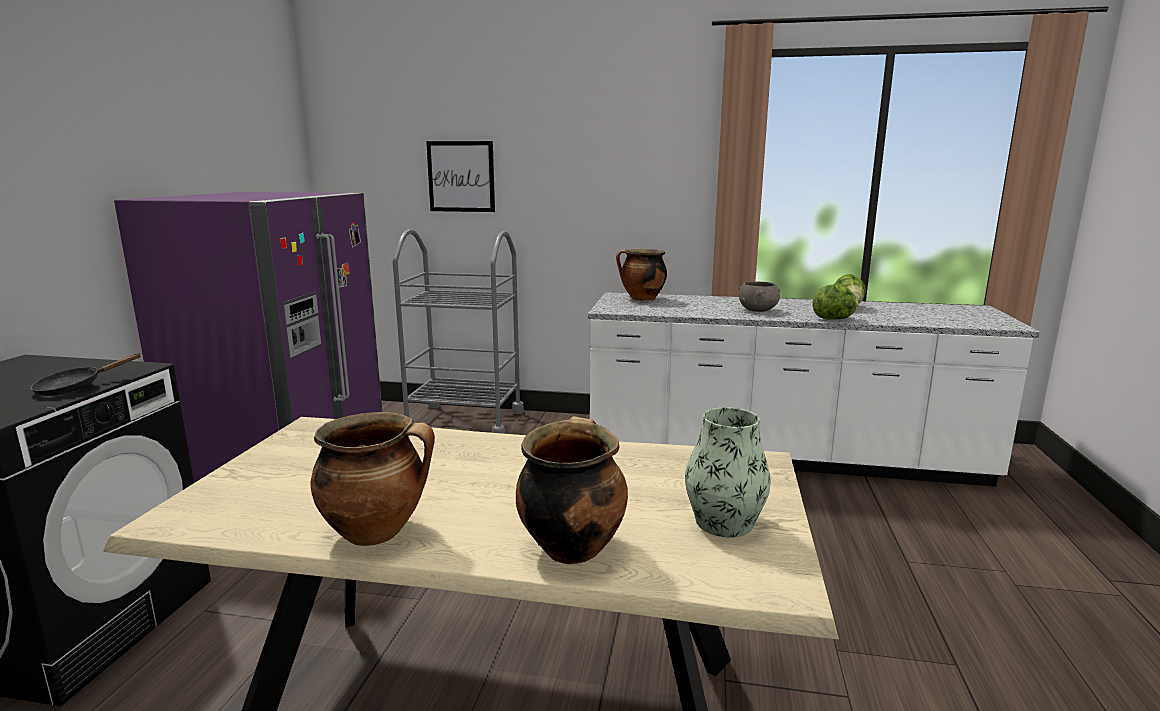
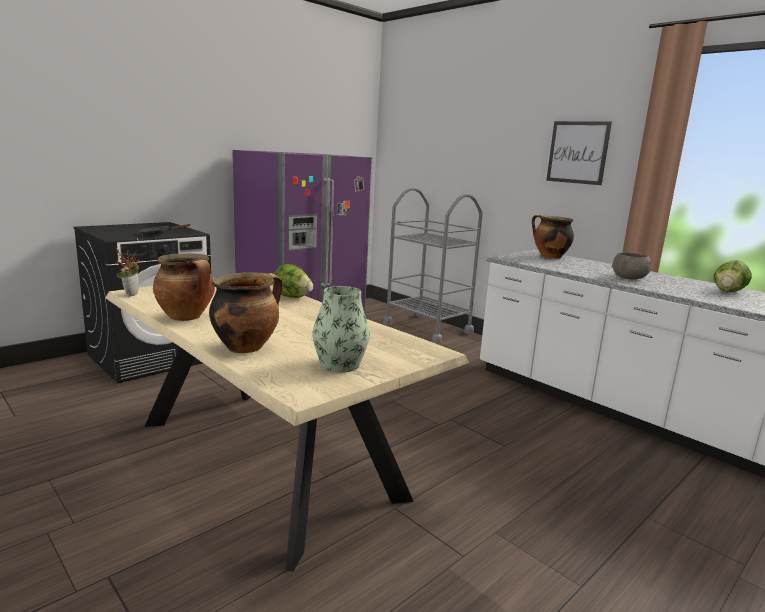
camera: 35 degrees right, 0 degrees up
(173, 525) = (130, 294): none -> potted plant
(461, 176) = (457, 153): picture -> picture (577, 152)
(834, 319) = (686, 295): lettuce -> lettuce (292, 297)

